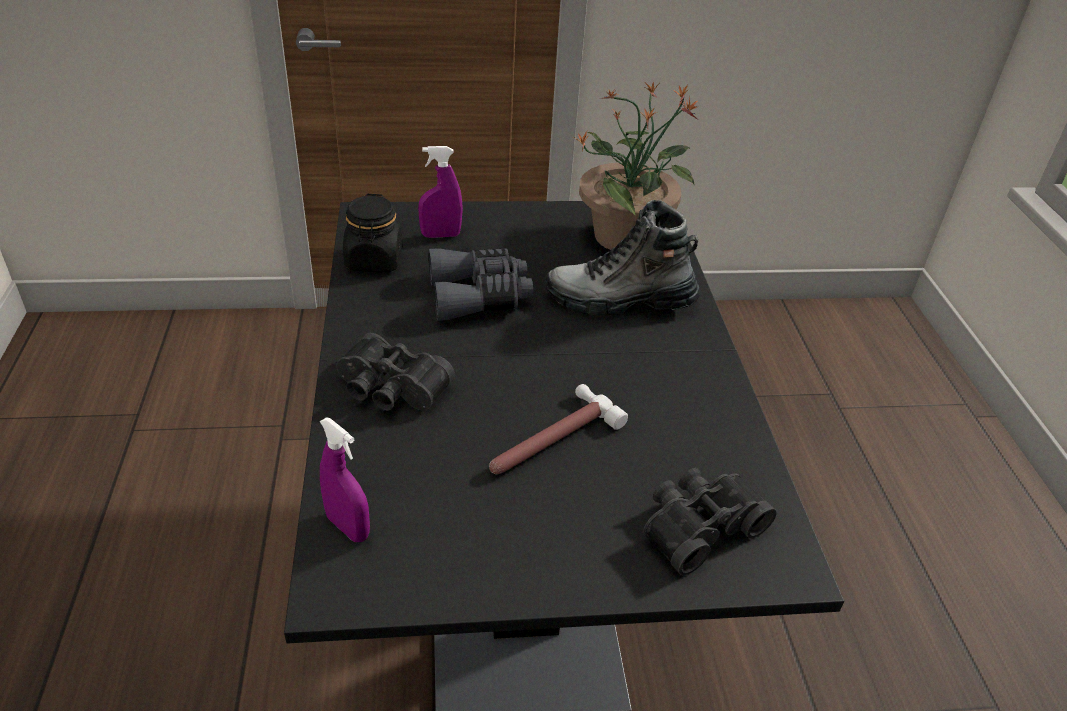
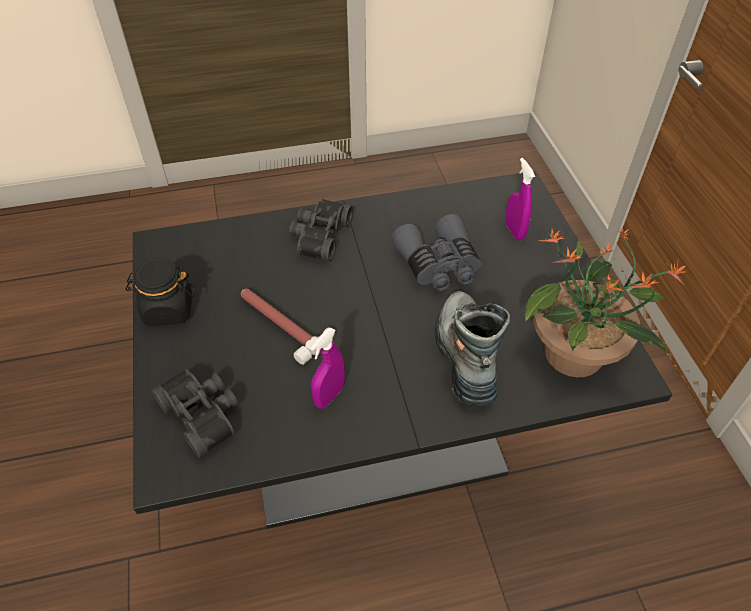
camera: 85 degrees right, 10 degrees up
(348, 527) = (200, 240): purple spray bottle -> purple spray bottle (329, 396)
(374, 260) = (462, 202): black jar -> black jar (168, 309)

